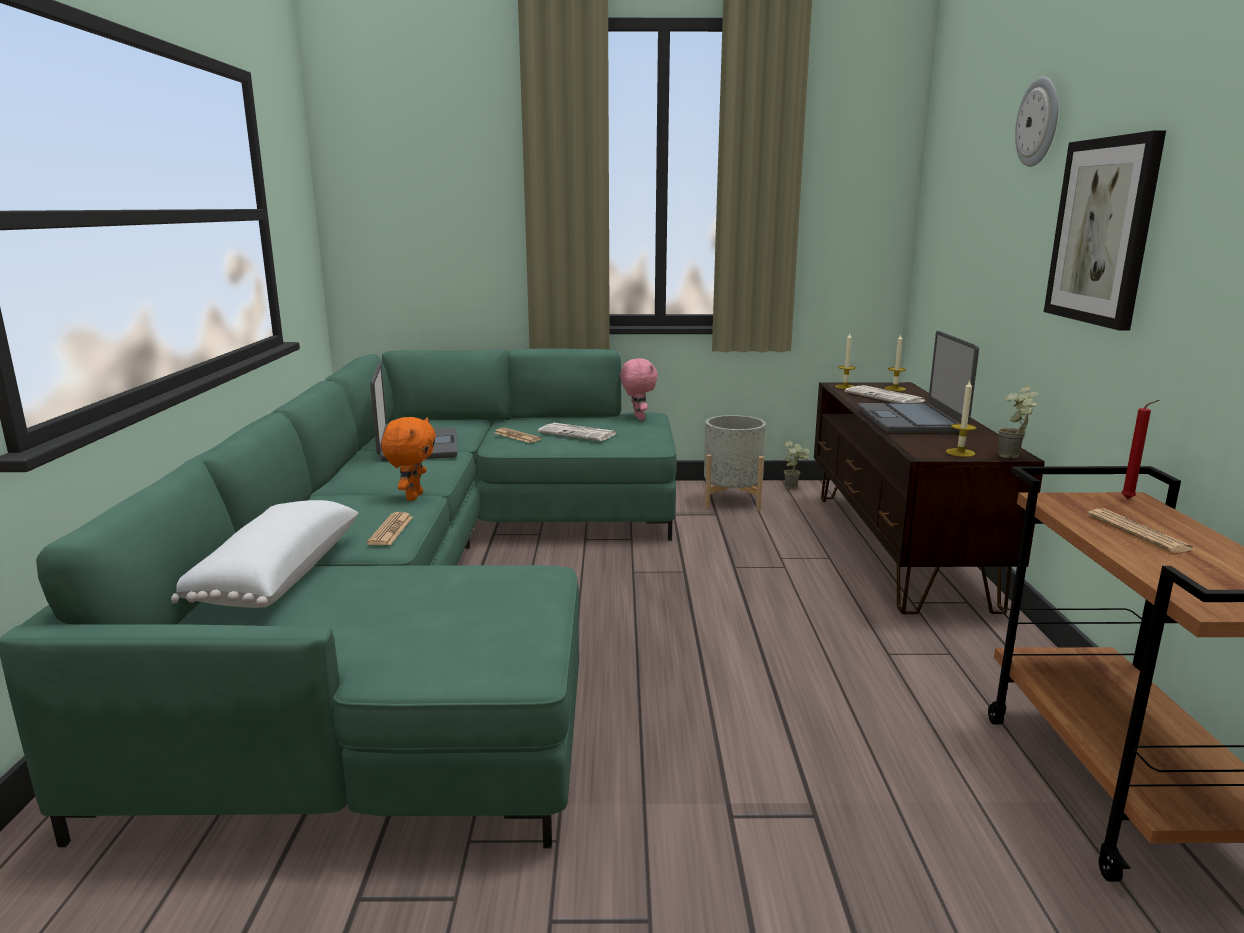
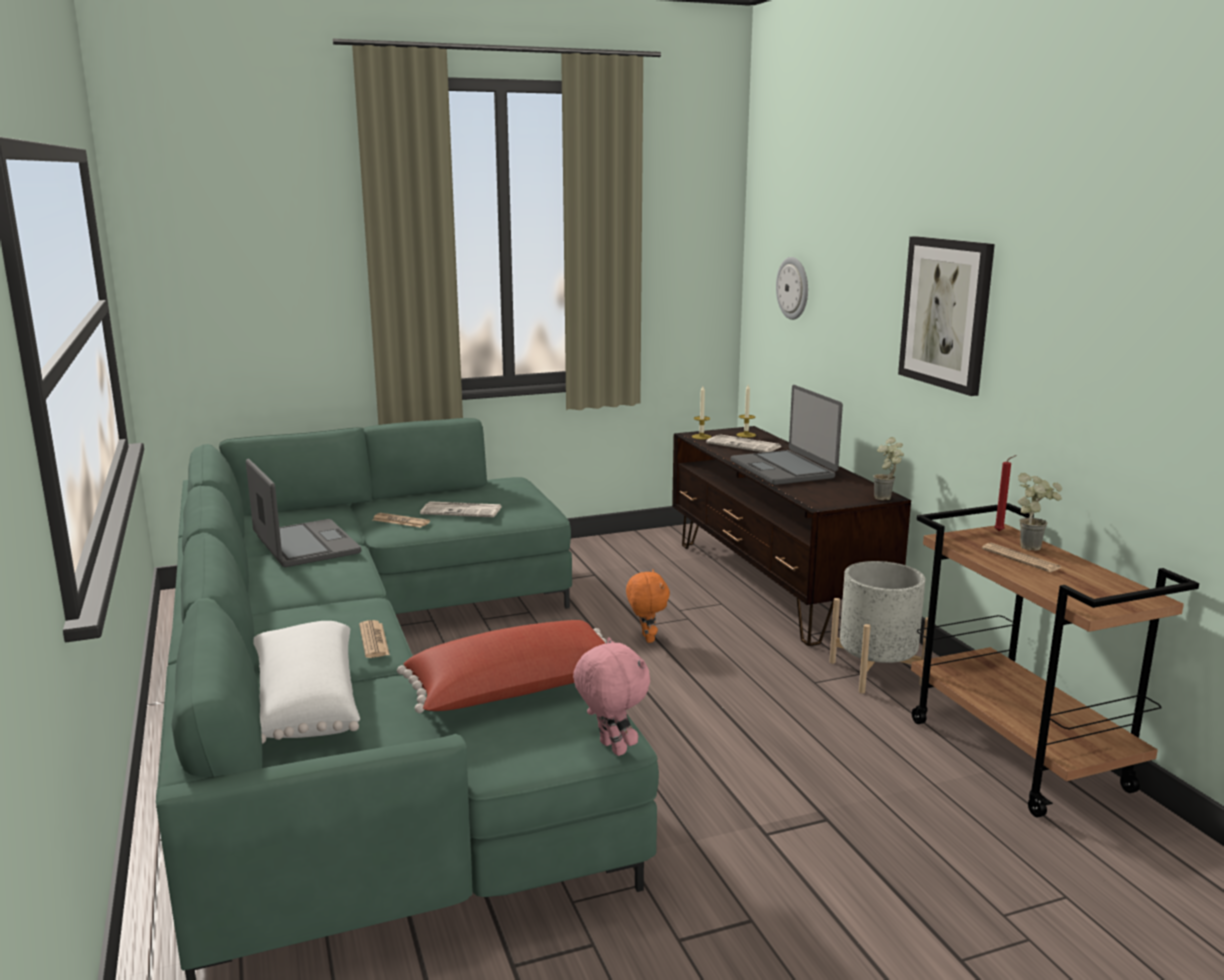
camera: 20 degrees left, 0 degrees up
(413, 497) = (357, 602): orange plush toy -> orange plush toy (646, 638)
(469, 599) = (516, 693): none -> red pillow
(638, 418) = (506, 486): pink plush toy -> pink plush toy (610, 748)
(732, 500) = (601, 558): grey planter -> grey planter (876, 673)
(794, 487) = (651, 537): potted plant -> potted plant (1033, 546)
(960, 452) = (844, 499): candle -> none
(1039, 122) = (875, 210): wall clock -> wall clock (793, 288)

